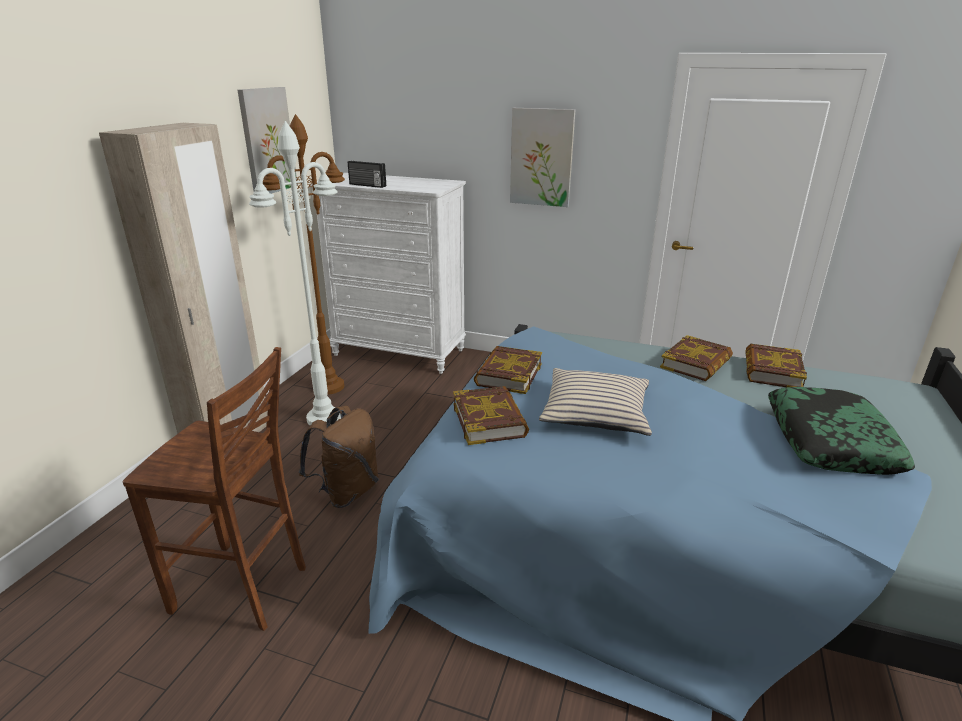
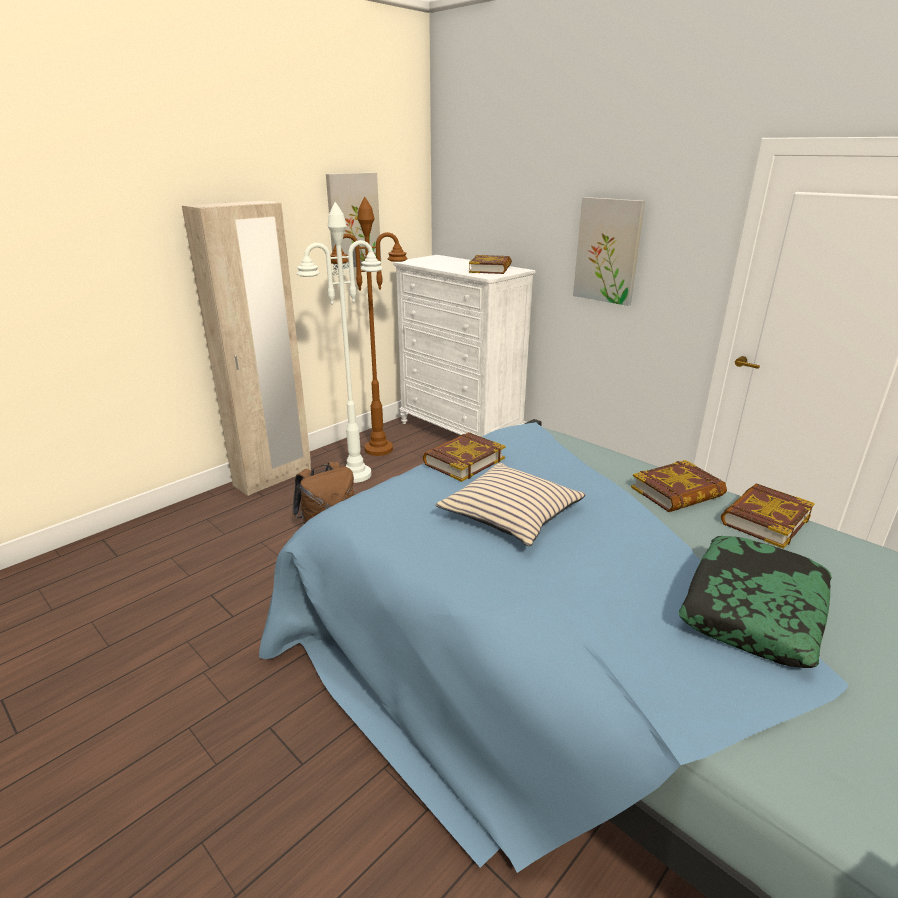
camera: 25 degrees right, 0 degrees up
(243, 589) = (204, 592): brown stool -> none
(367, 185) = (437, 267): radio -> none
(489, 420) = (405, 497): book -> book (490, 269)

